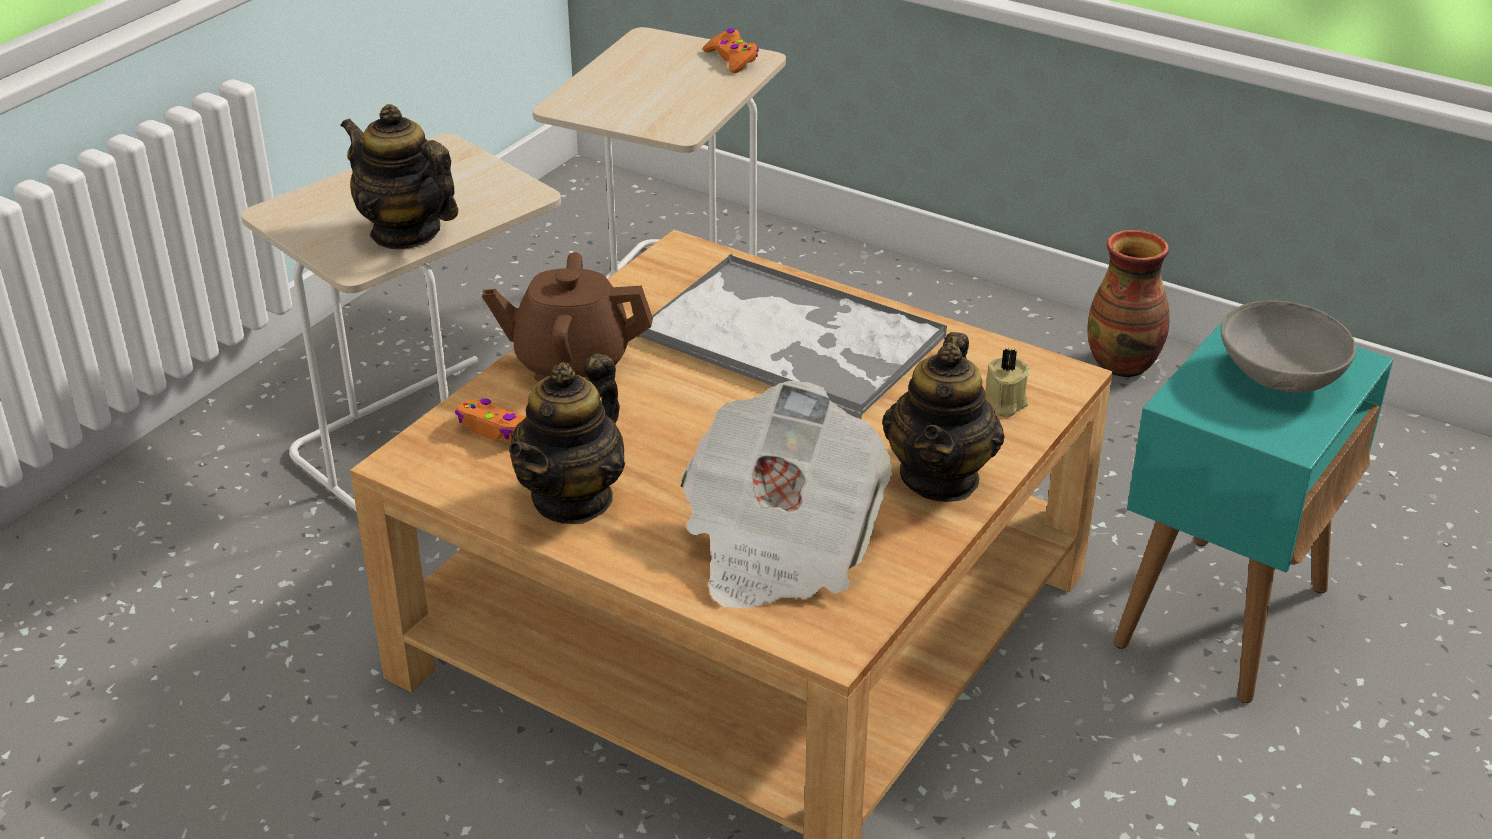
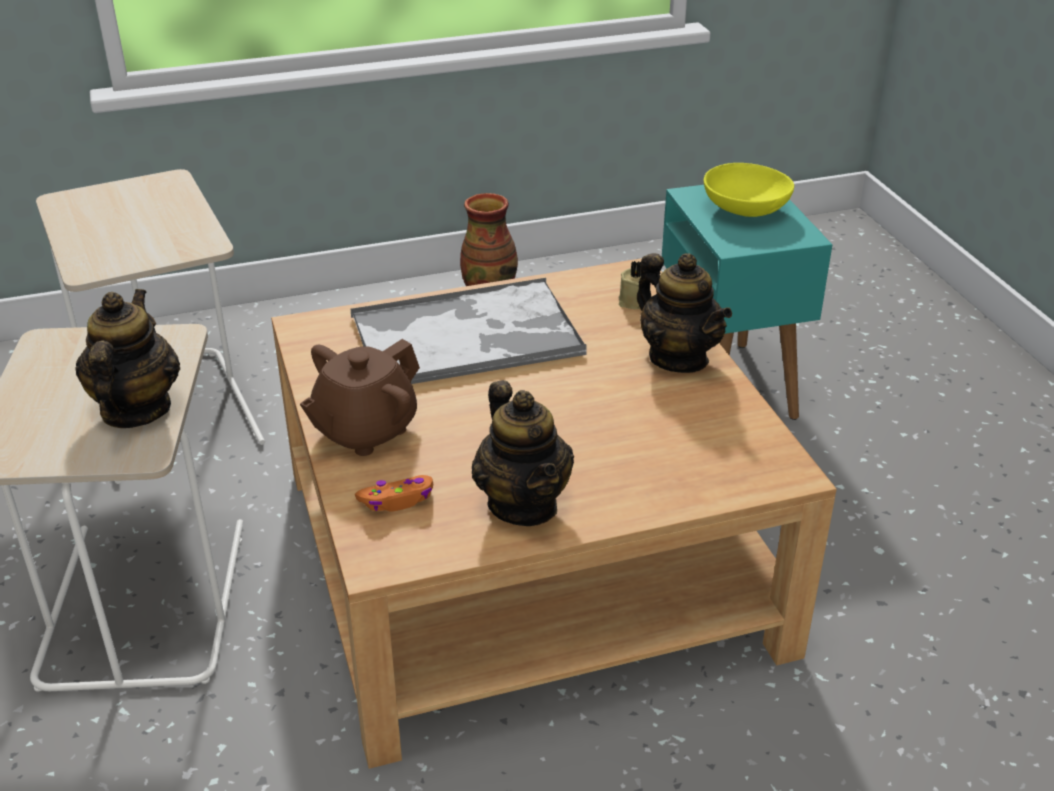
camera: 50 degrees left, 0 degrees up
(405, 233) = (136, 410): teapot -> teapot turned 105 degrees clockwise
(732, 59) = (153, 187): orange game controller -> none
(779, 543) = (673, 445): newspaper -> none
(1281, 375) = (745, 209): grey bowl -> yellow bowl

